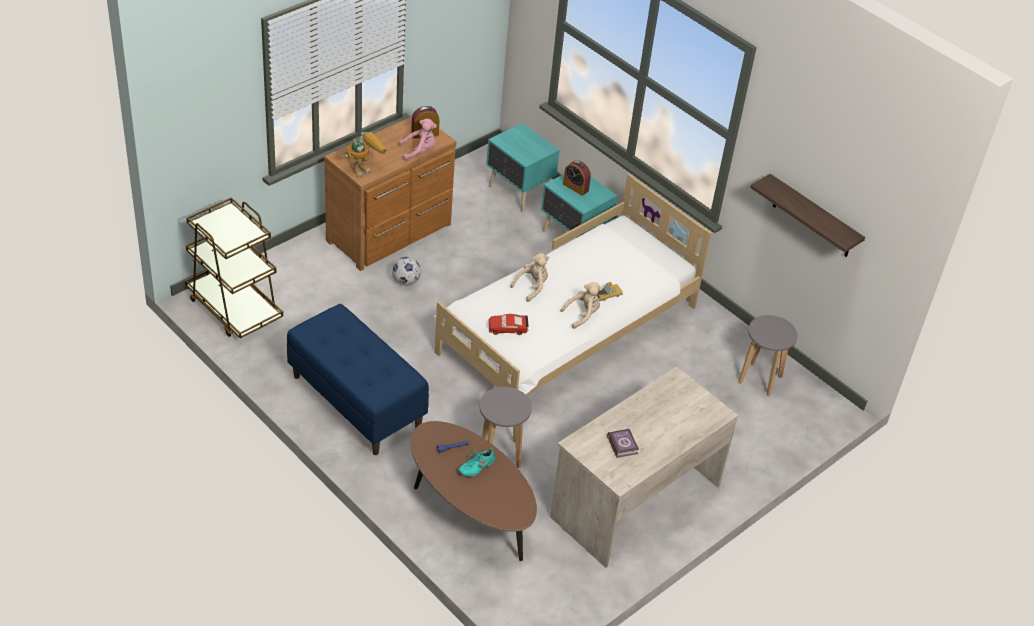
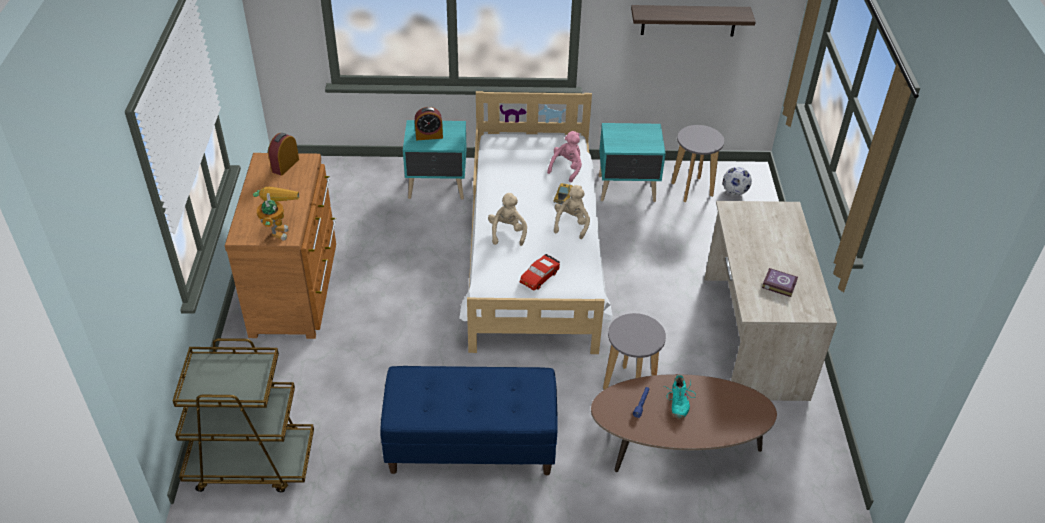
camera: 45 degrees left, 0 degrees up
(406, 281) = (364, 316): football -> football (734, 191)
(419, 151) = (303, 182): pink plush toy -> pink plush toy (567, 168)
(519, 193) = (349, 183): turquoise nightstand -> turquoise nightstand (627, 189)

